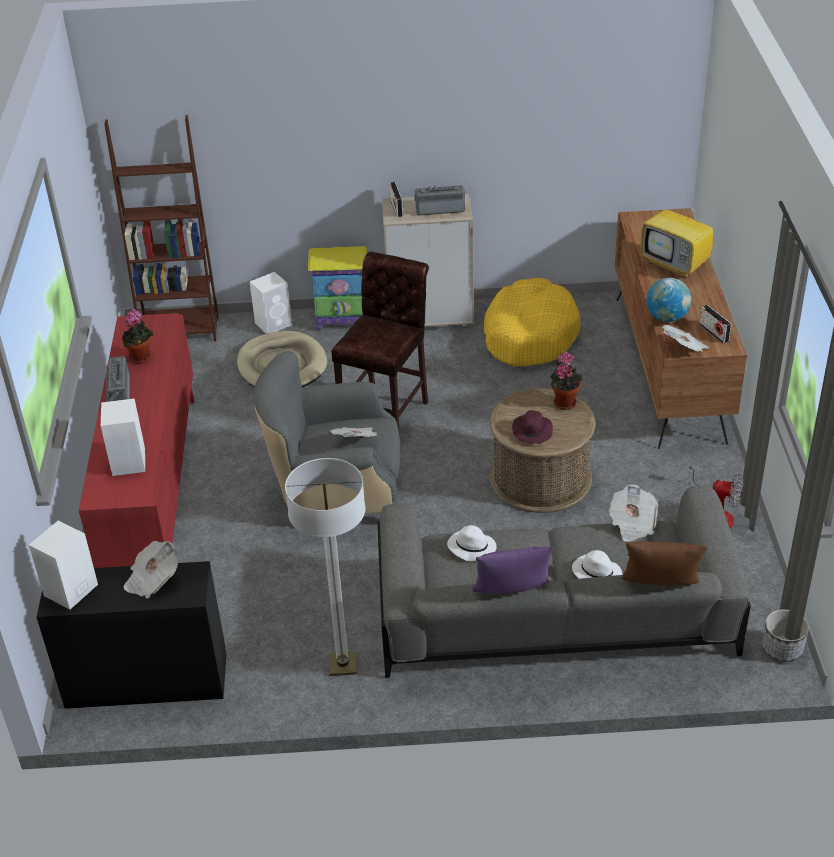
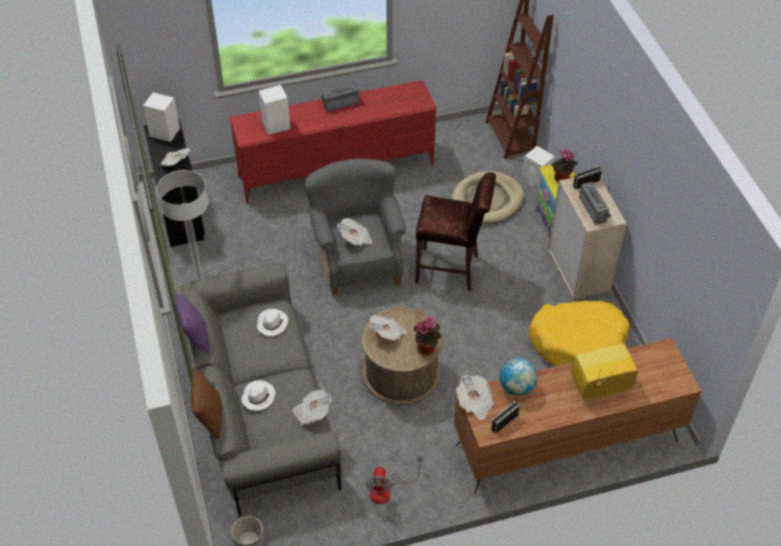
camera: 75 degrees right, 10 degrees up
(141, 358) = (380, 103): potted plant -> potted plant (561, 179)
(532, 431) = (388, 333): purple hat -> newspaper
(676, 265) = (599, 387): television -> television turned 45 degrees clockwise

